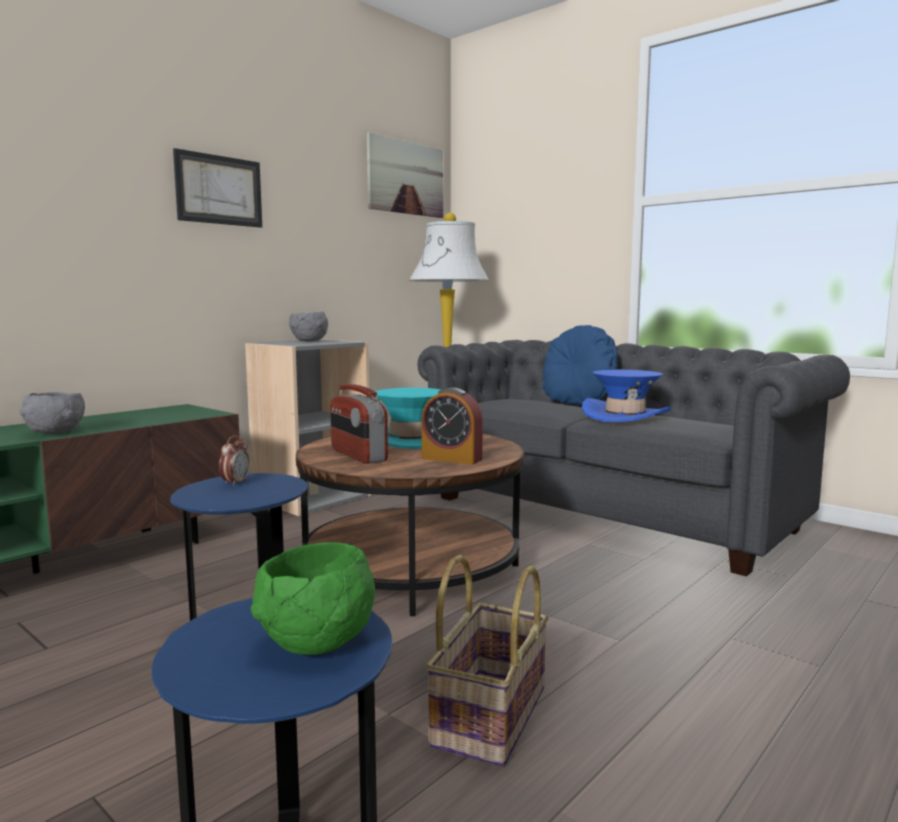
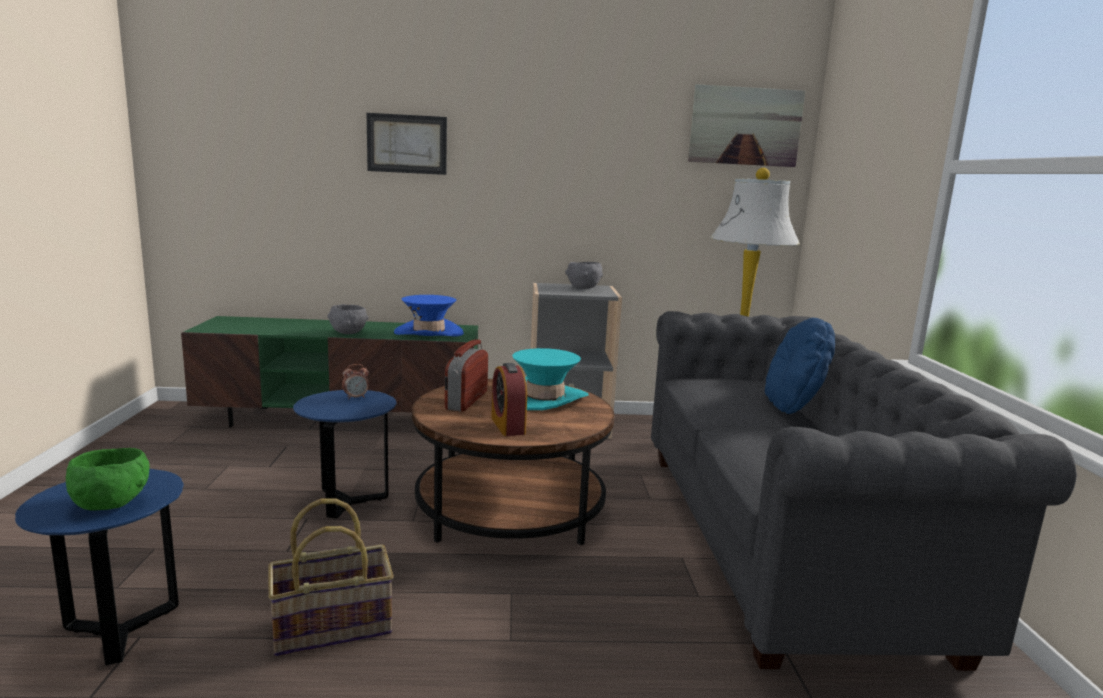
camera: 45 degrees right, 5 degrees up
(219, 190) = (523, 154): picture -> picture (407, 144)
(625, 415) = (771, 436): blue hat -> blue hat (428, 332)

